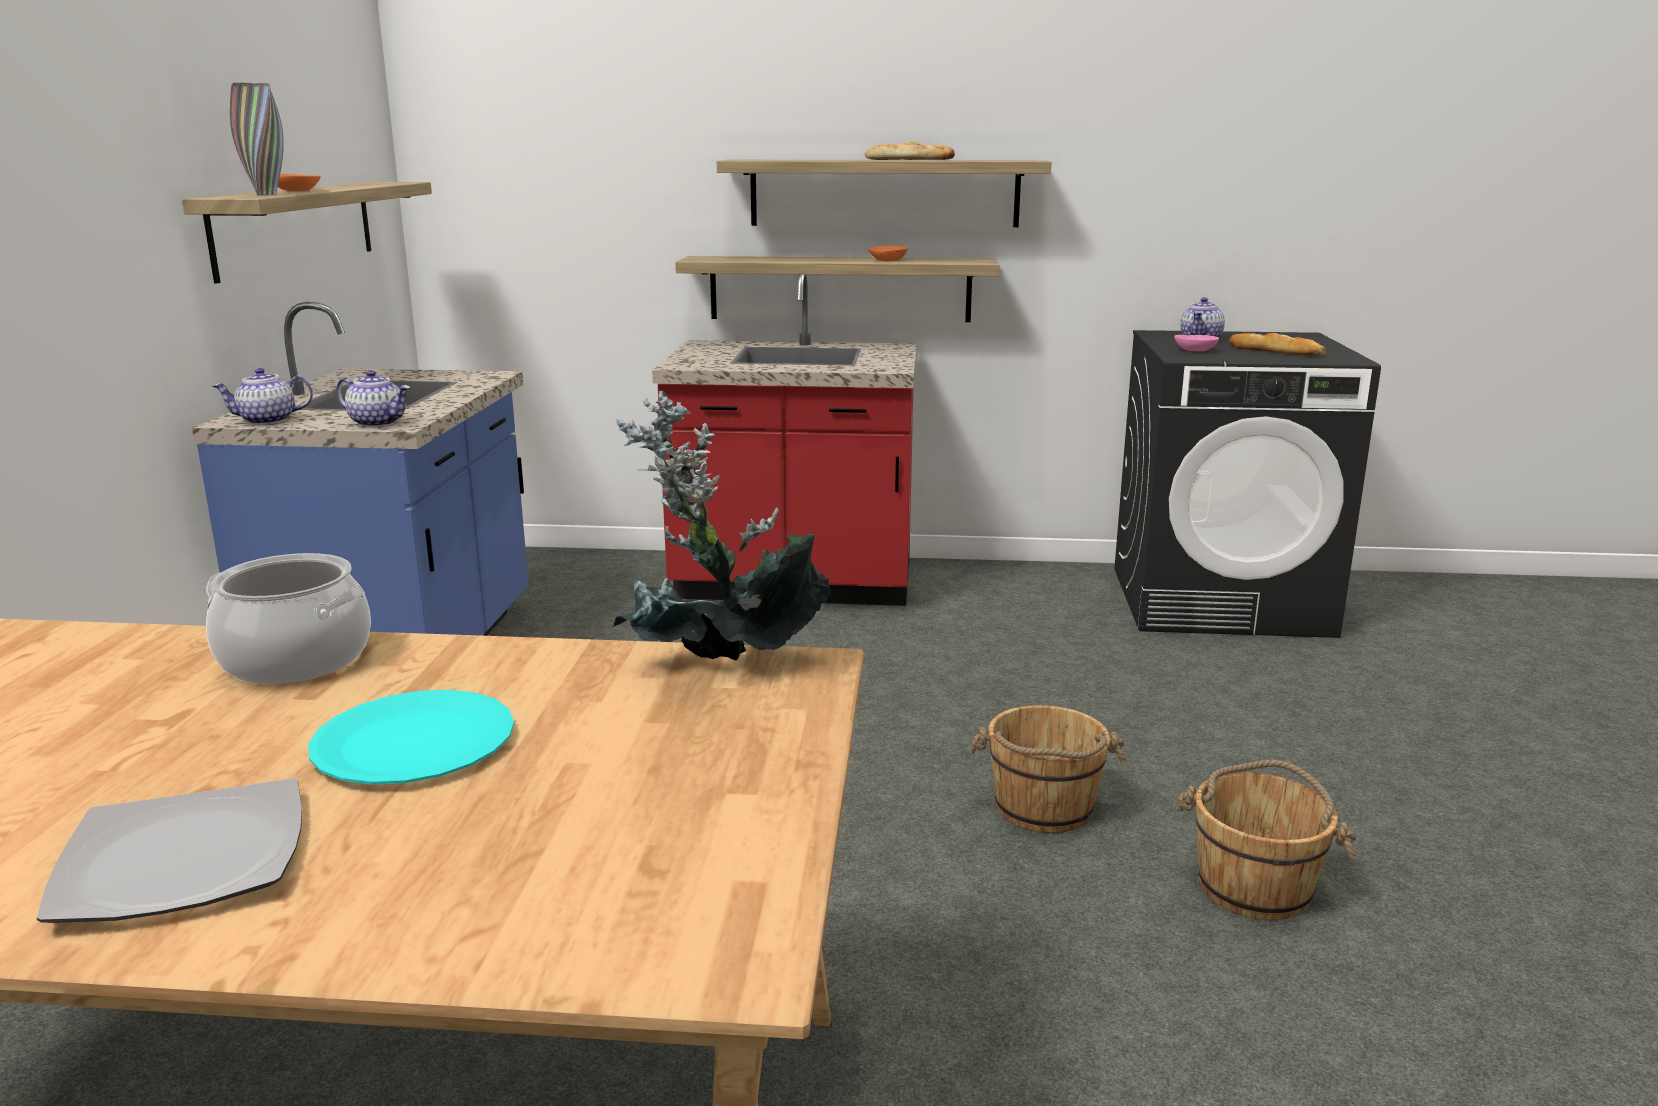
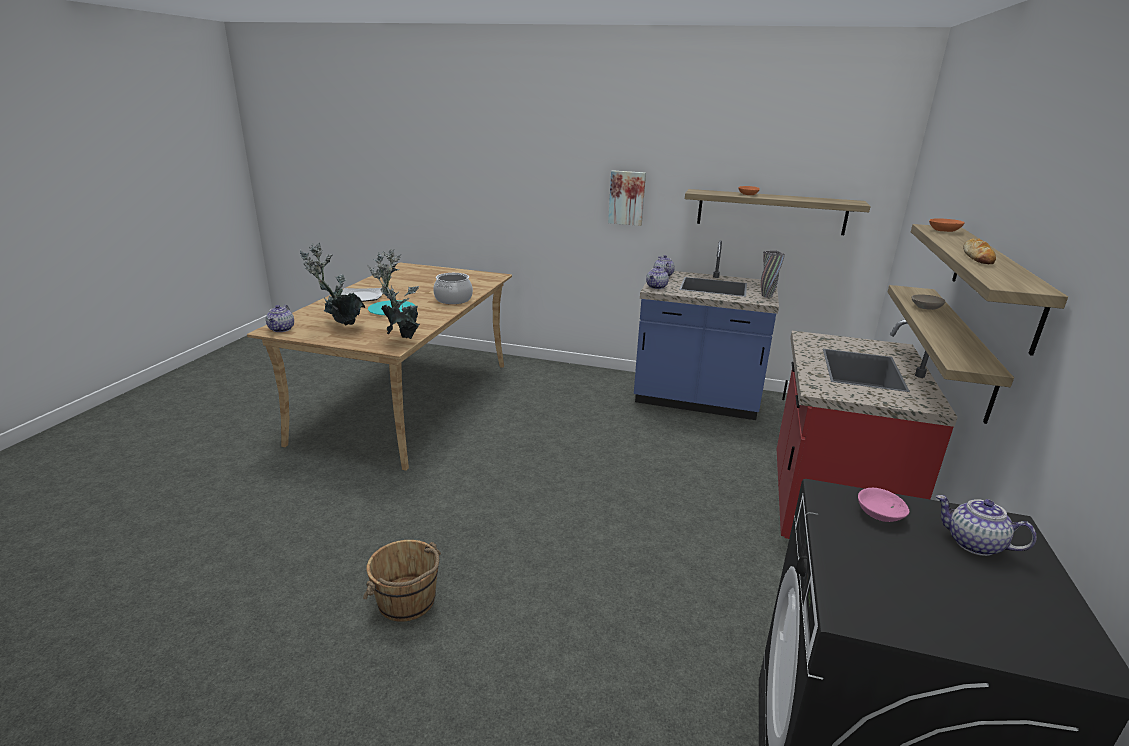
camera: 100 degrees right, 5 degrees up
(81, 248) = (627, 198): none -> picture
(266, 195) = (711, 193): grey vase -> grey vase (766, 296)
(642, 796) = (340, 326): none -> potted plant
(717, 929) = (281, 329): none -> teapot
(784, 259) = (927, 308): none -> beige bowl
(888, 260) = (945, 335): orange bowl -> orange bowl (945, 231)
(1043, 808) = (507, 550): brown bucket -> none
(1275, 351) = (898, 573): bread -> none

